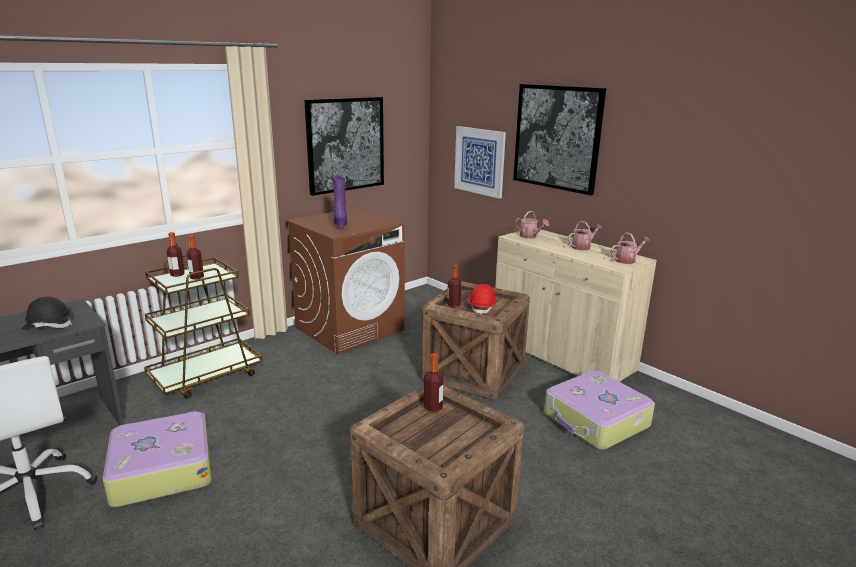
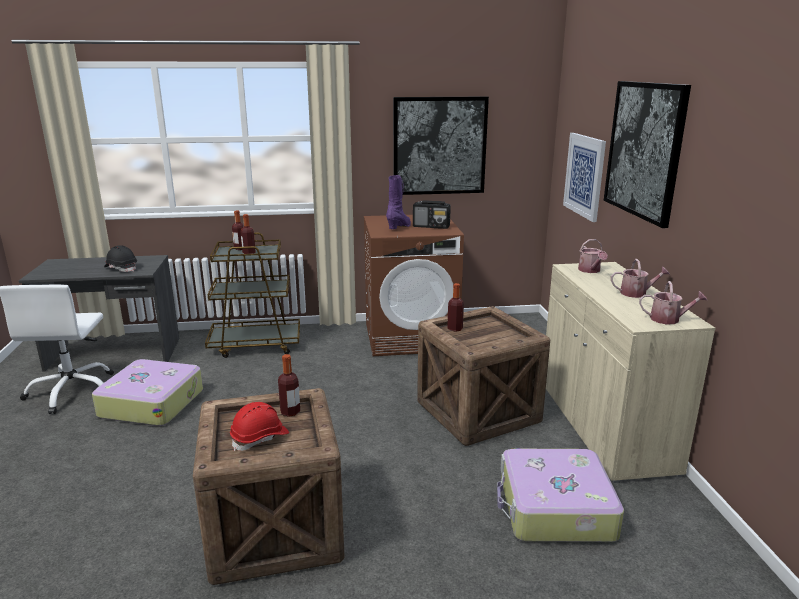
camera: 35 degrees right, 0 degrees up
(366, 220) = (431, 226): none -> radio
(482, 307) = (481, 338): red hard hat -> red hard hat (260, 438)

